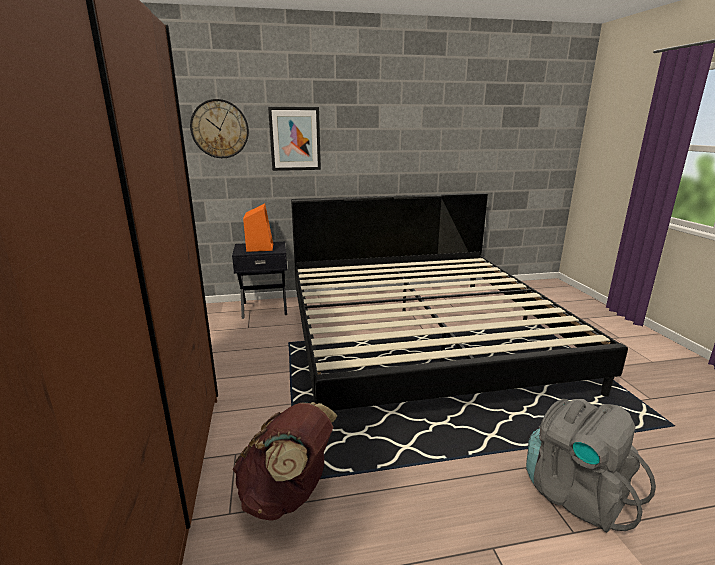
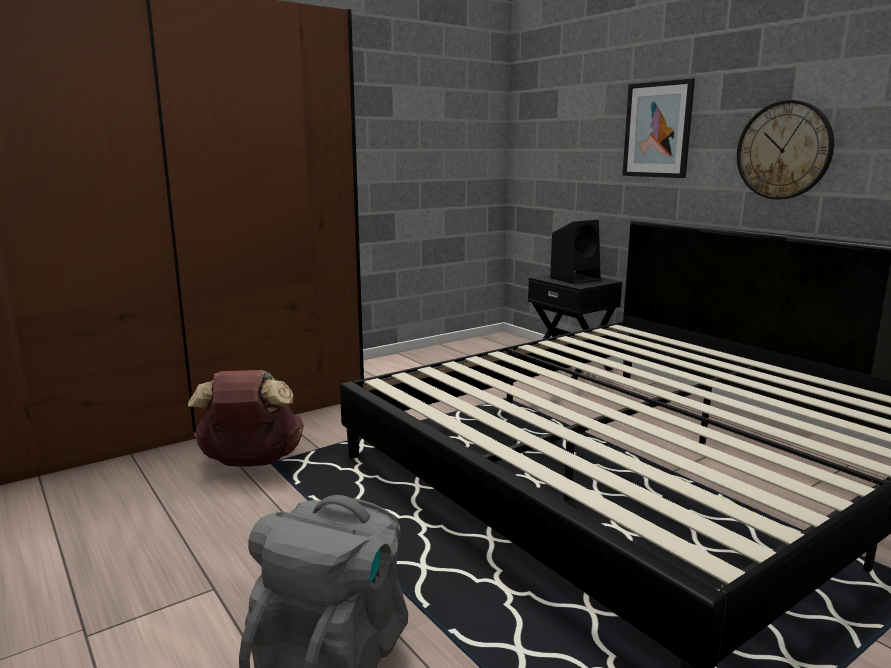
camera: 65 degrees right, 5 degrees down
(220, 129) = (578, 118): wall clock -> wall clock (784, 150)
(260, 247) = (575, 279): orange speaker -> black speaker

